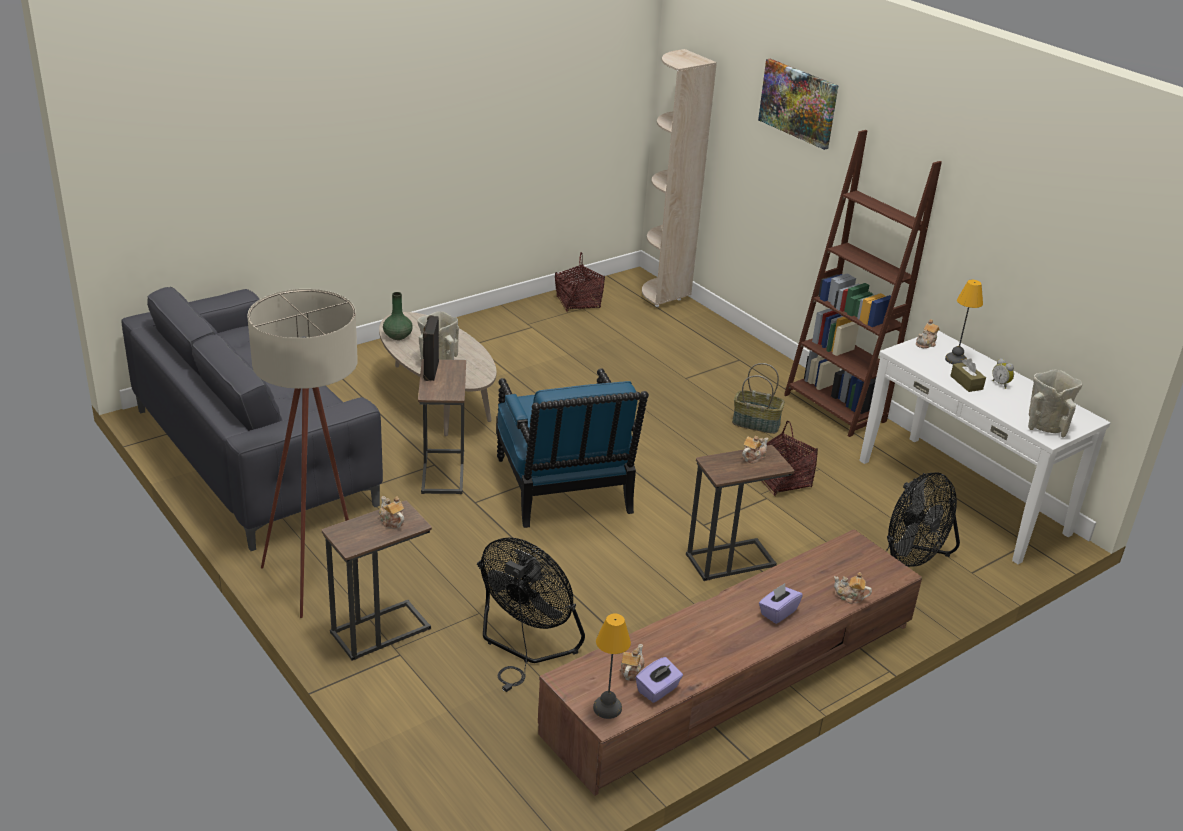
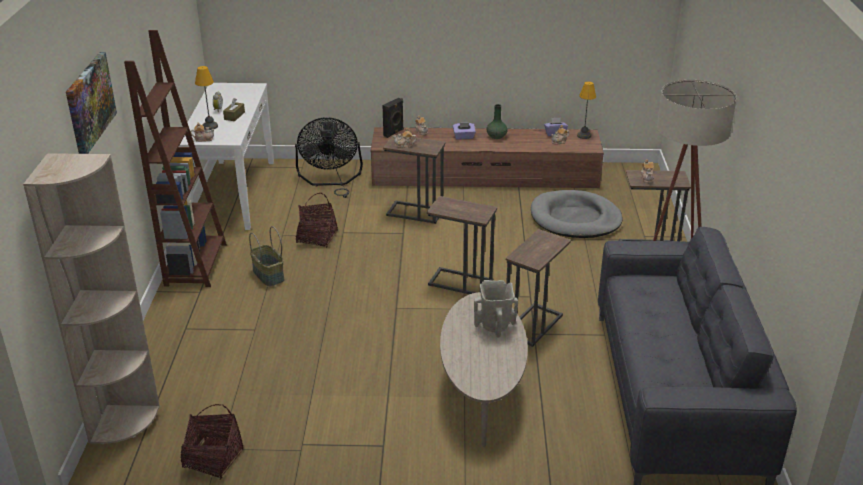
camera: 140 degrees left, 0 degrees up
(397, 336) = (506, 368): green vase -> green vase (496, 136)
(430, 371) = (542, 257): black speaker -> black speaker (394, 133)
(521, 644) = (575, 219): black fan -> grey dog bed
(563, 489) = (461, 283): blue armchair -> brown side table
(1045, 426) = (245, 90): beige vase -> none

